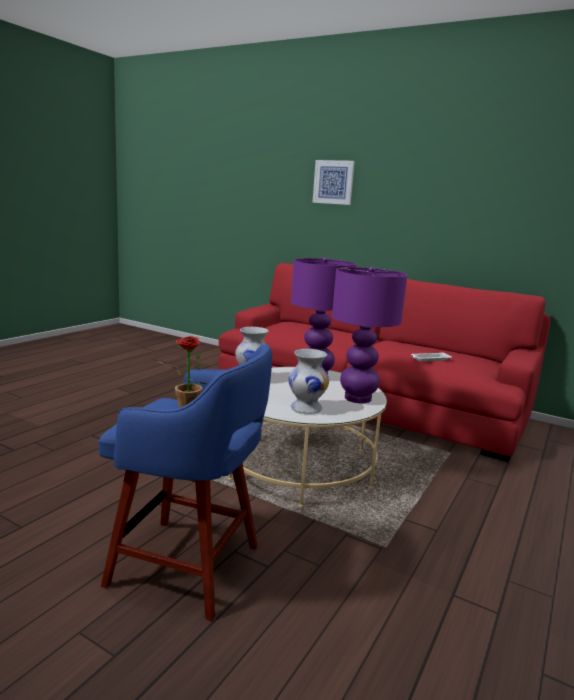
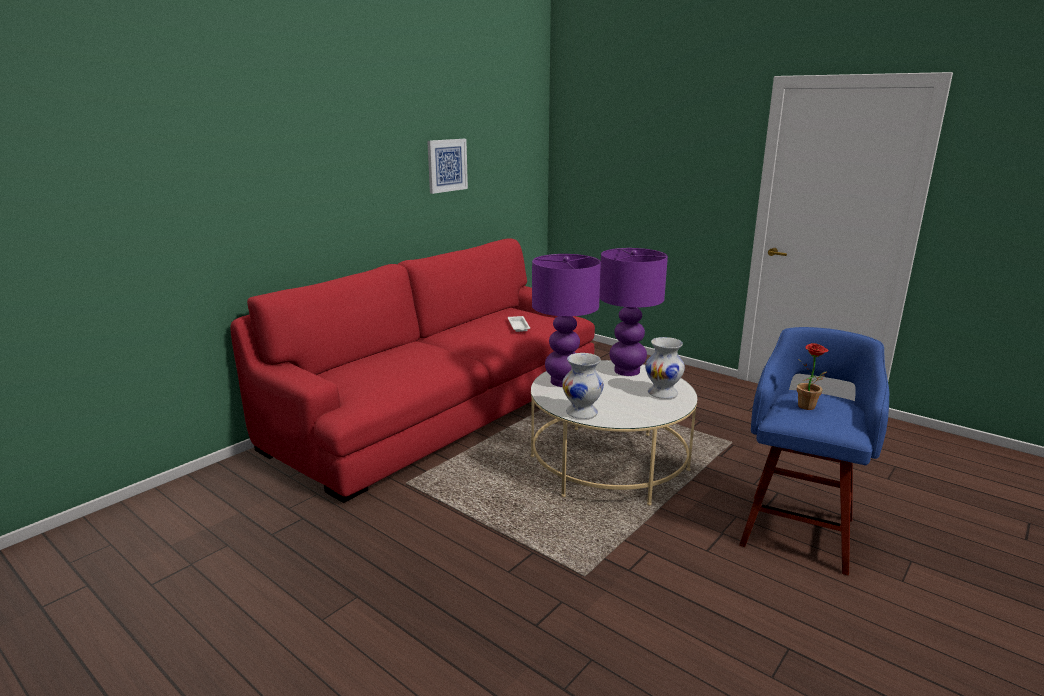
camera: 80 degrees left, 5 degrees up
(333, 182) = (279, 155): picture -> picture (447, 165)

